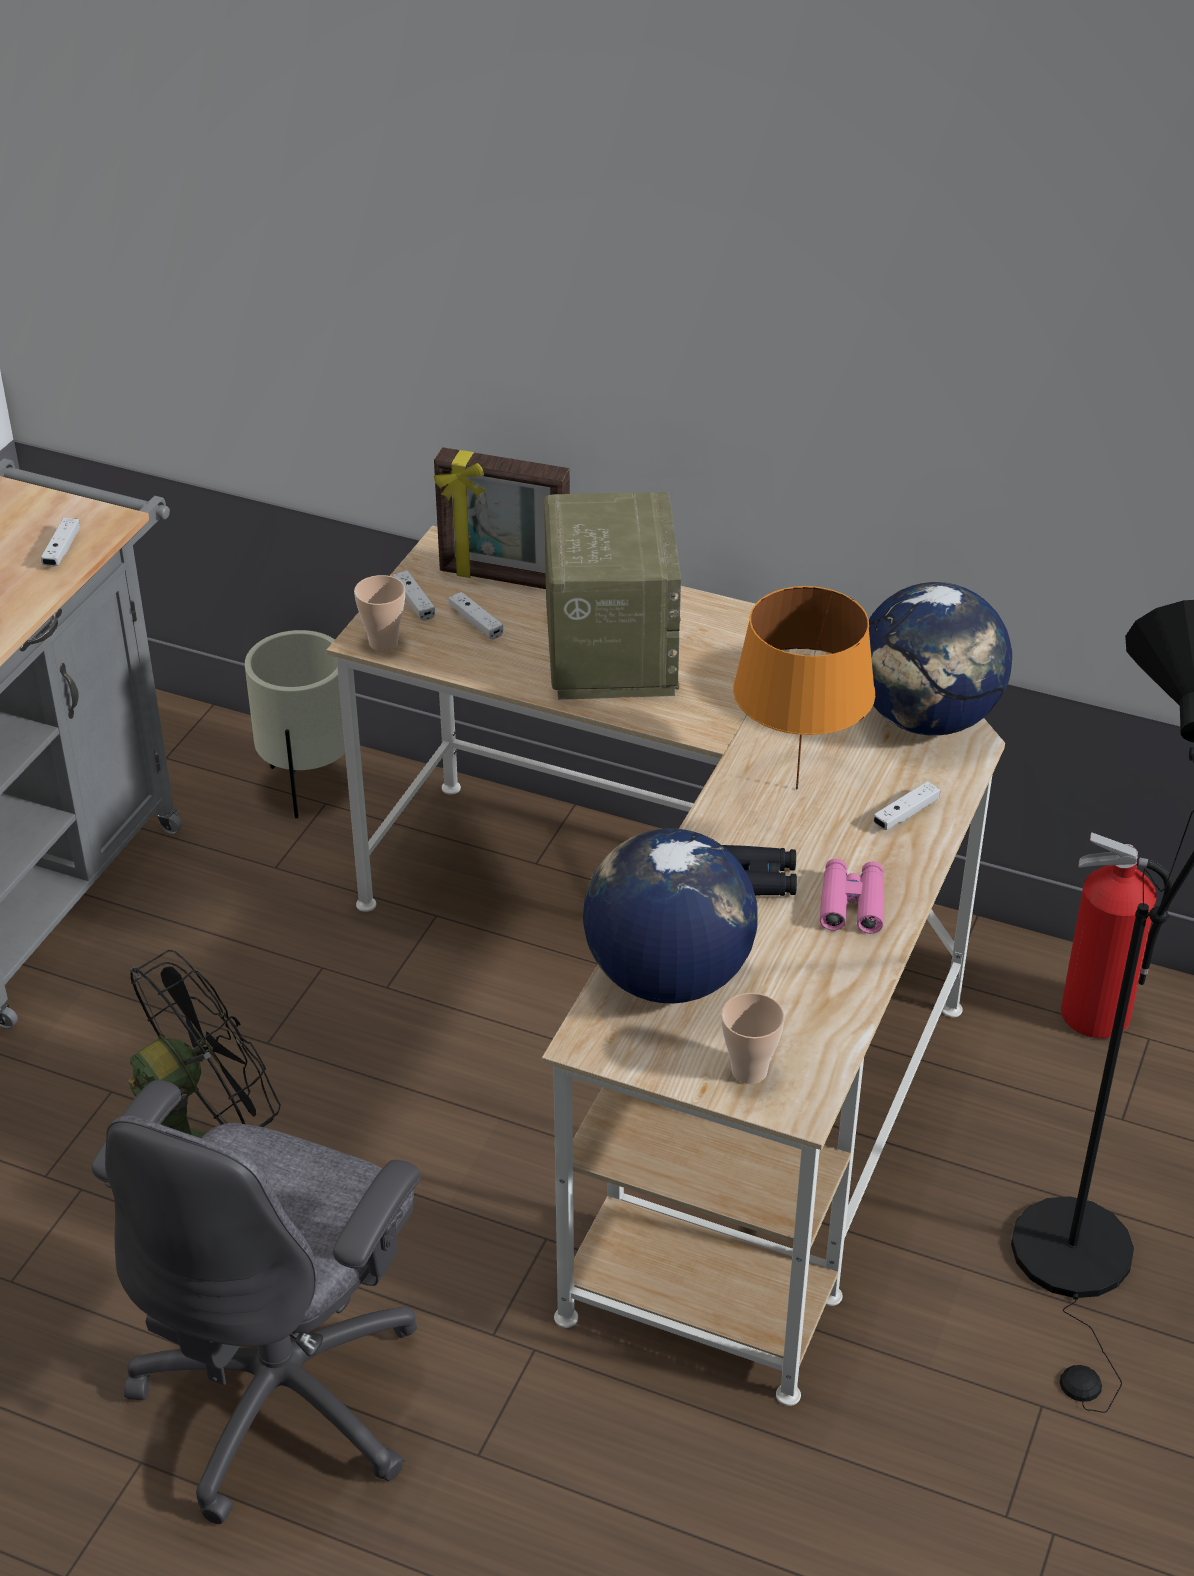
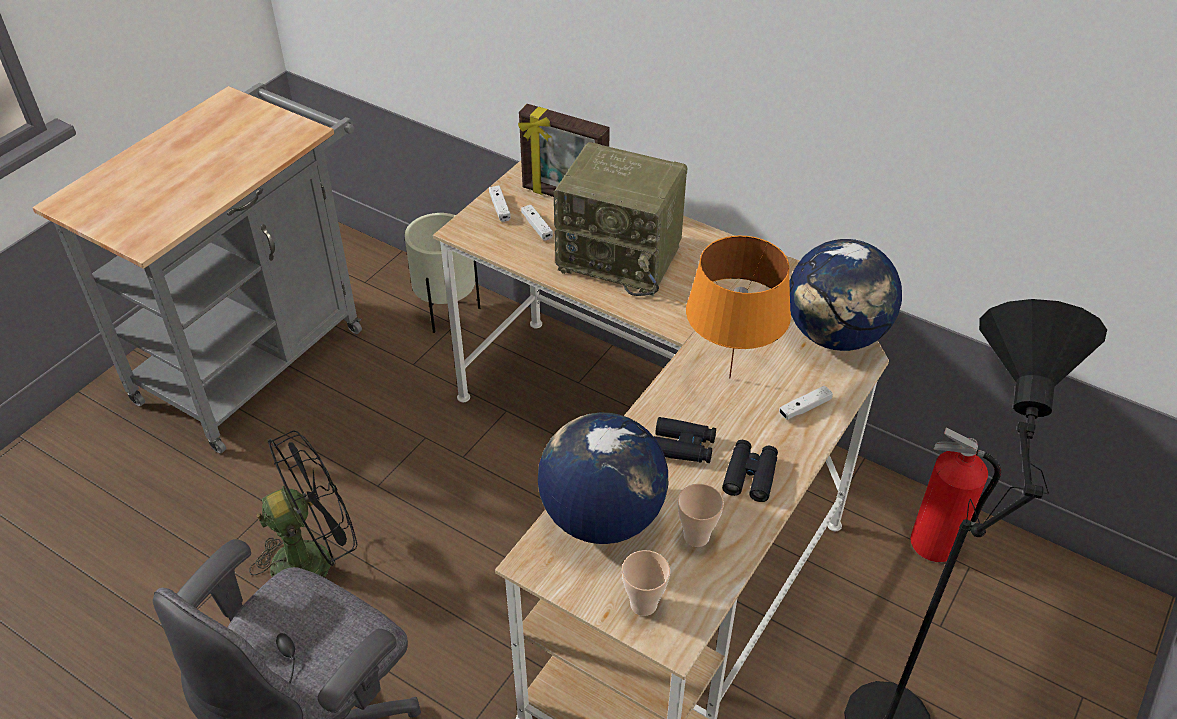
camera: 10 degrees right, 5 degrees up
(62, 550) = (269, 149): white game controller -> none
(383, 642) = (471, 234): cup -> cup (696, 536)
(609, 651) = (622, 257): radio -> radio turned 105 degrees clockwise
(852, 904) = (750, 475): pink binoculars -> black binoculars

